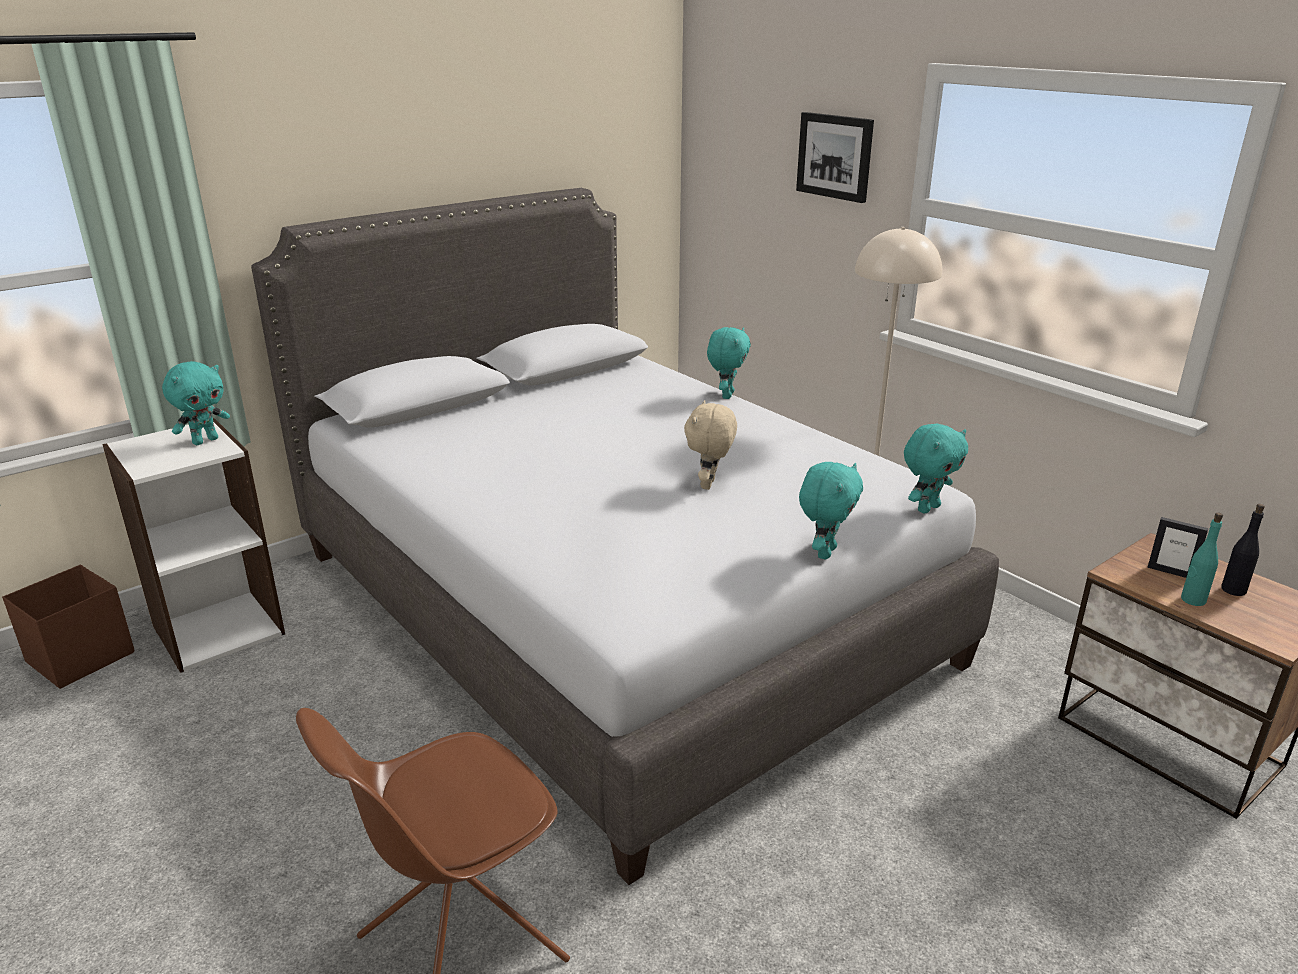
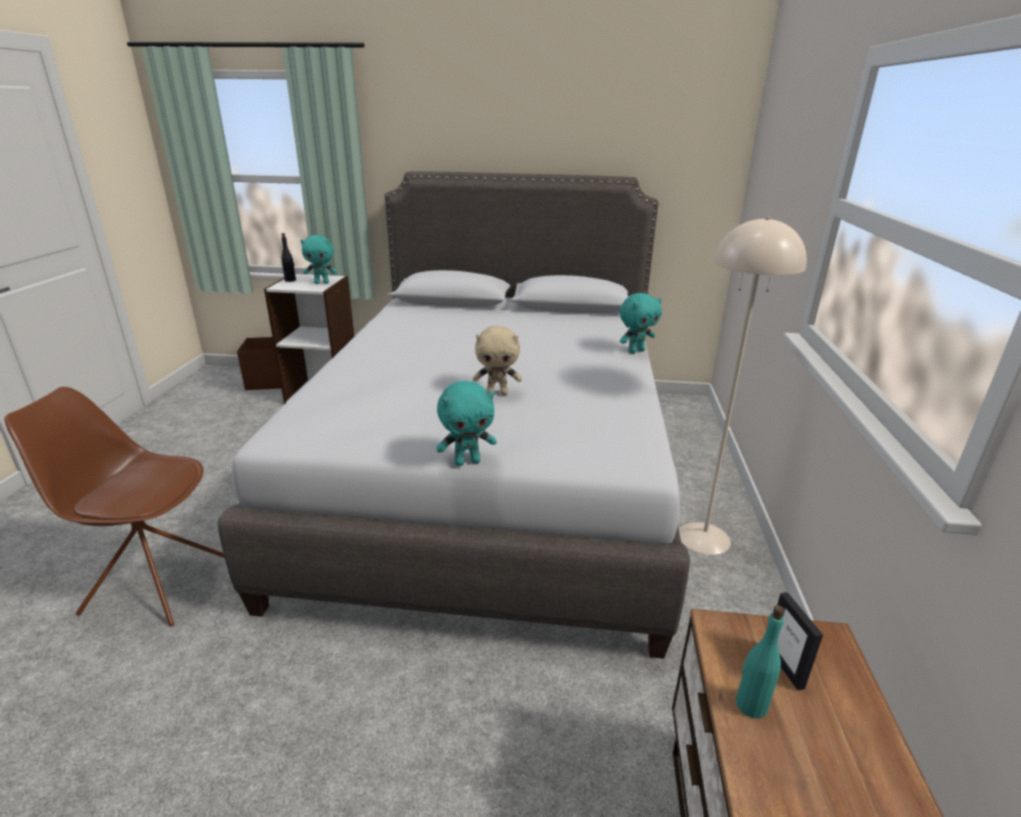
camera: 45 degrees right, 0 degrees up
(709, 485) = (497, 393): beige plush toy -> beige plush toy turned 150 degrees counterclockwise
(835, 156) = (806, 158): picture -> none
(927, 508) = (609, 475): turquoise plush toy -> none
(1233, 590) = (830, 734): black bottle -> black bottle (290, 280)

